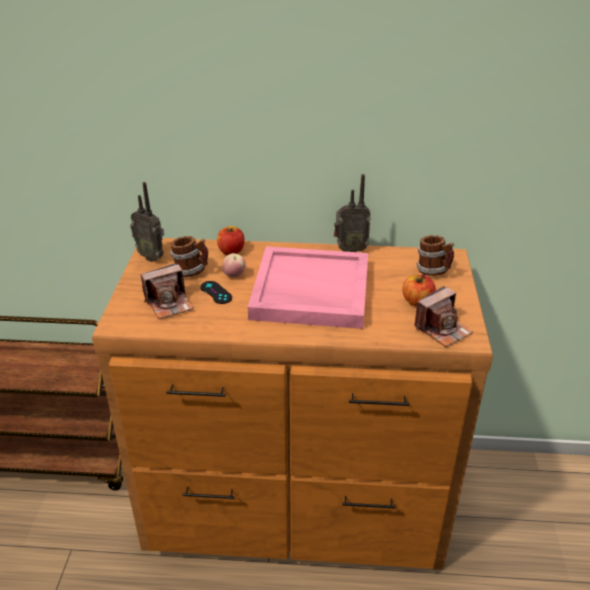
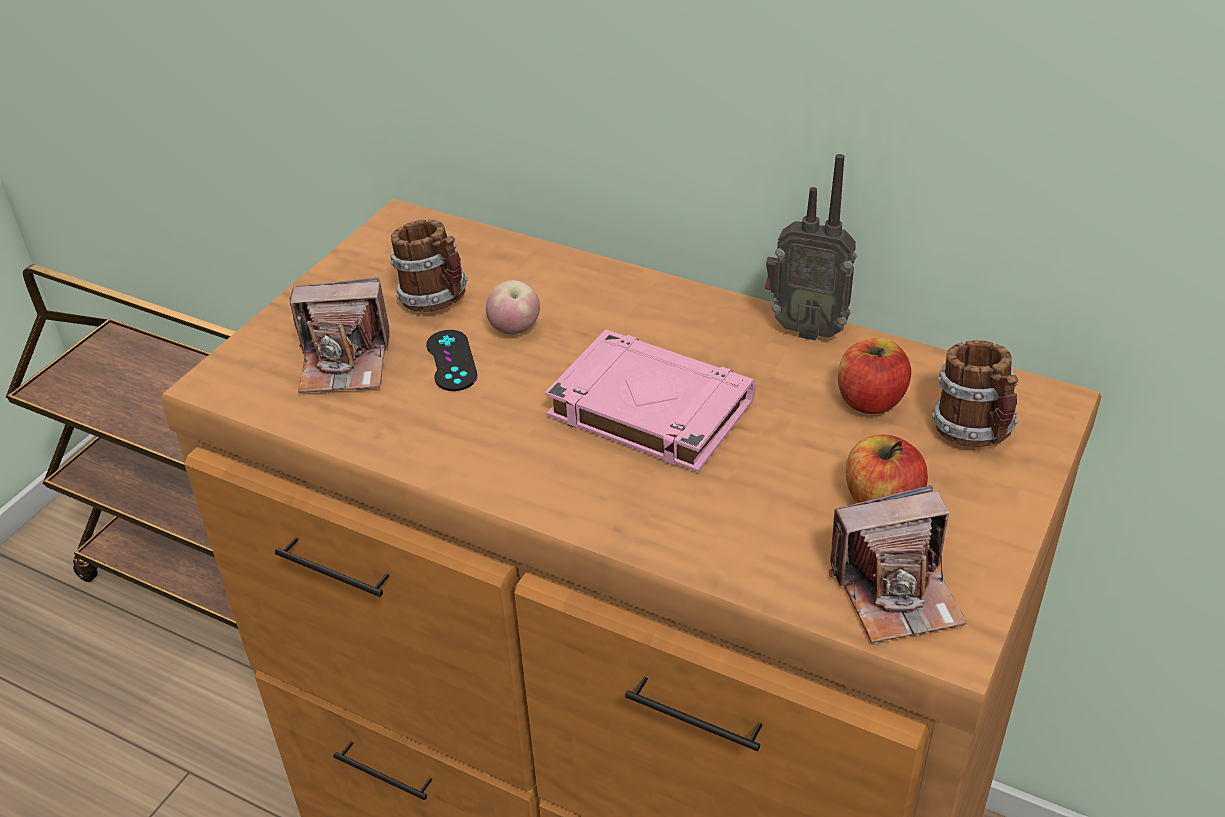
camera: 25 degrees right, 5 degrees up
(152, 256) = (383, 248): radio -> none
(231, 251) = (546, 271): apple -> apple (870, 400)
(309, 291) = (648, 409): pink tray -> pink book

